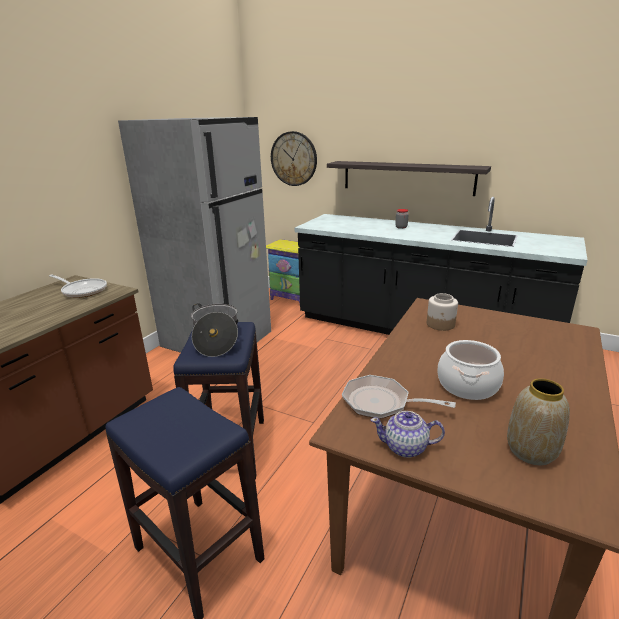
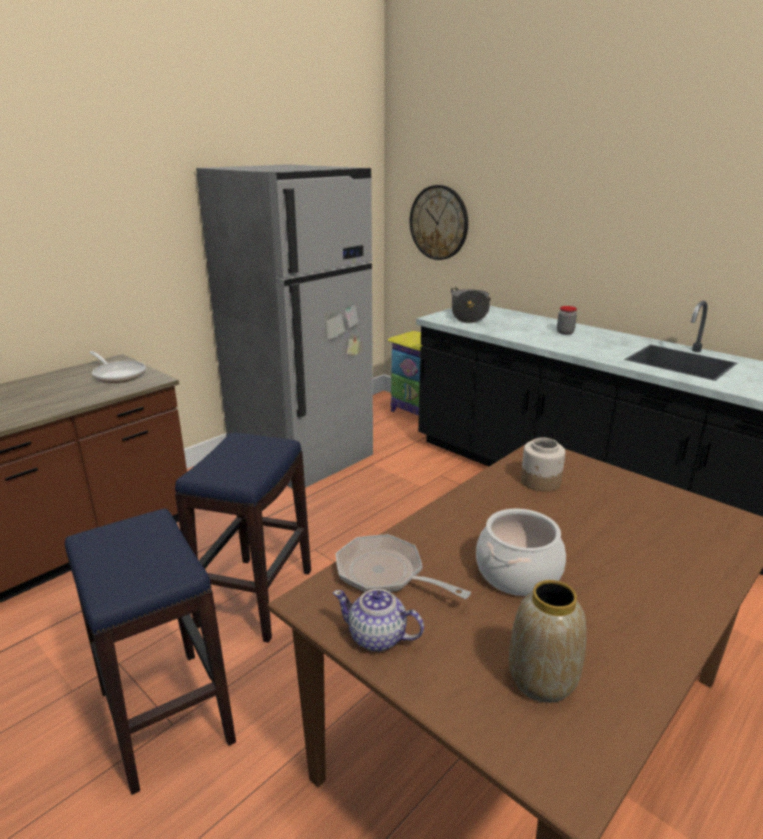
camera: 15 degrees right, 0 degrees up
(216, 339) = (241, 456): cooking pot -> cooking pot (469, 315)
(407, 177) = (587, 261): shelf -> none

